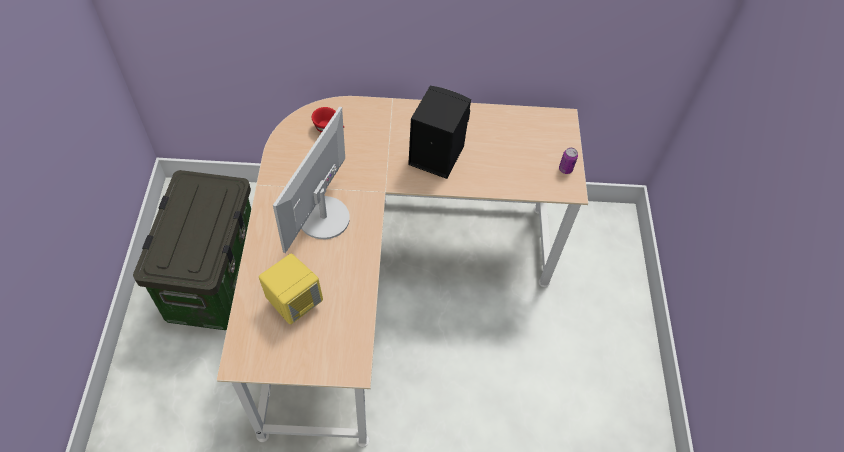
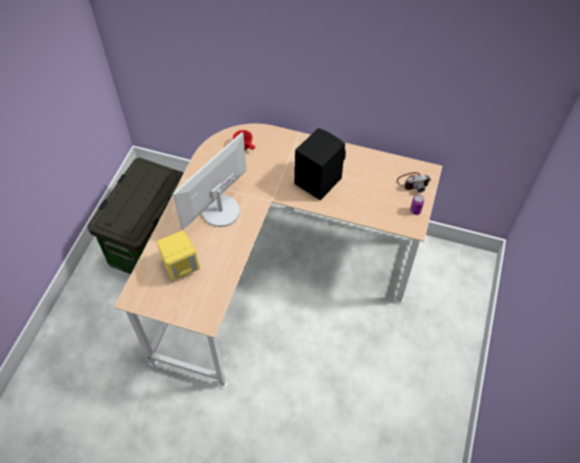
camera: 20 degrees right, 0 degrees up
(551, 135) = (413, 182): none -> camera

